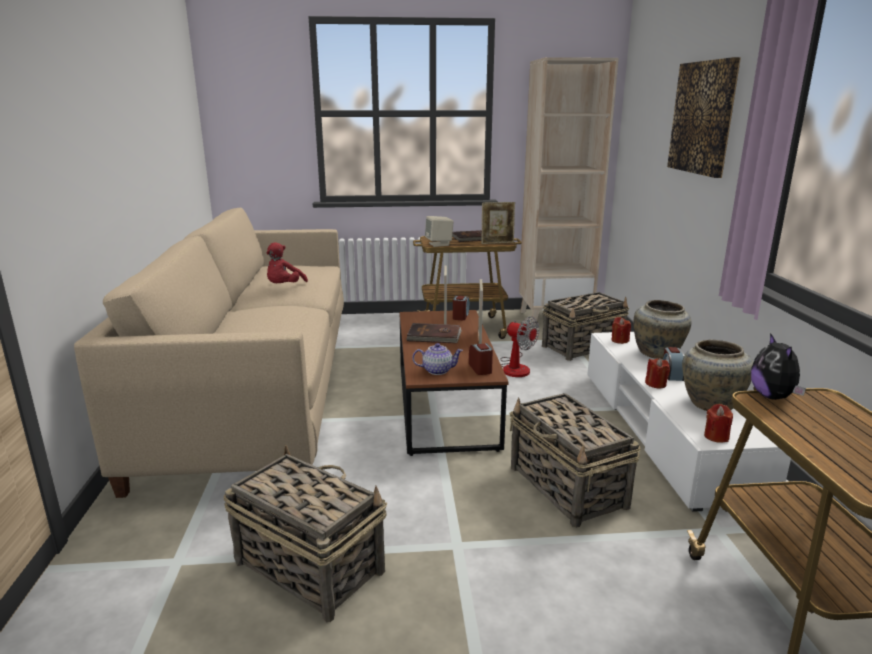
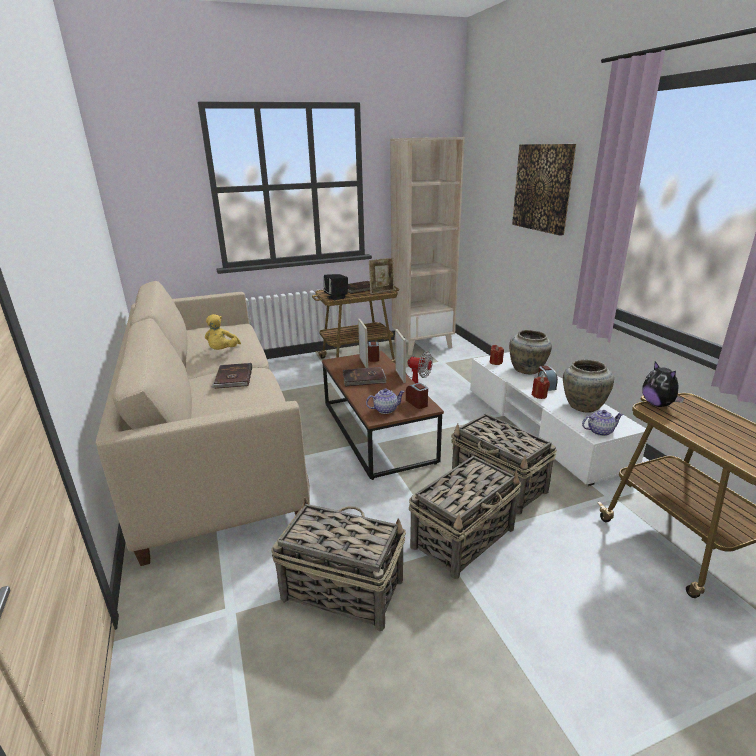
camera: 15 degrees left, 5 degrees up
(275, 312) = (233, 378): none -> brown book
(284, 287) = (222, 351): red plush toy -> yellow plush toy
(439, 244) = (336, 297): beige speaker -> black speaker
(583, 347) = (455, 366): basket -> basket (464, 537)
(716, 436) = (599, 431): red candle -> teapot

